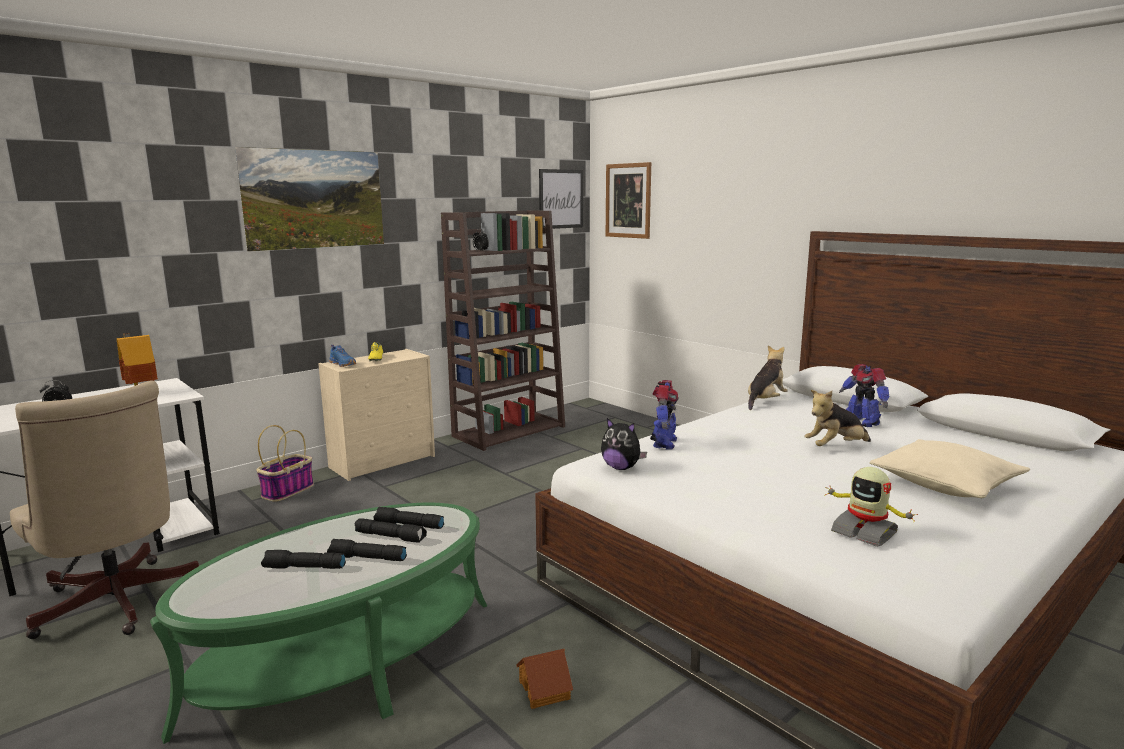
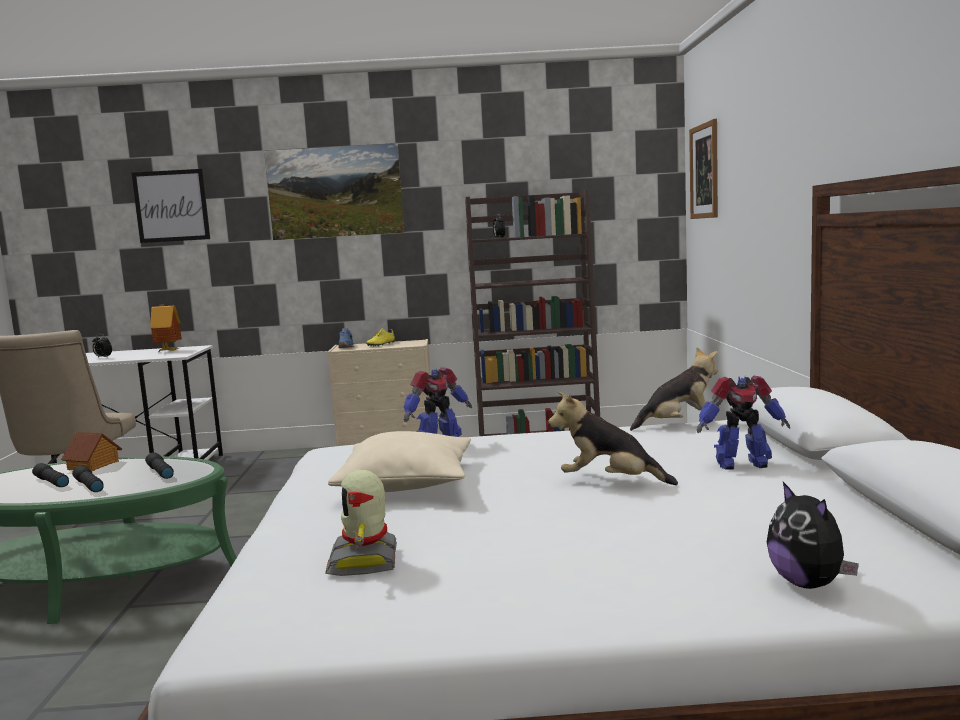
camera: 40 degrees right, 5 degrees down
(288, 490) = (288, 457): basket -> none
(391, 537) = (133, 477): black flashlight -> none
(545, 689) = (153, 650): toy house -> toy house (94, 465)
(561, 199) = (636, 177): picture -> picture (171, 206)
(621, 468) = (344, 456): plush toy -> plush toy (808, 583)
(862, 421) = (740, 464): toy robot -> toy robot turned 105 degrees counterclockwise
(945, 484) = (617, 547): beige pillow -> beige pillow (406, 483)

